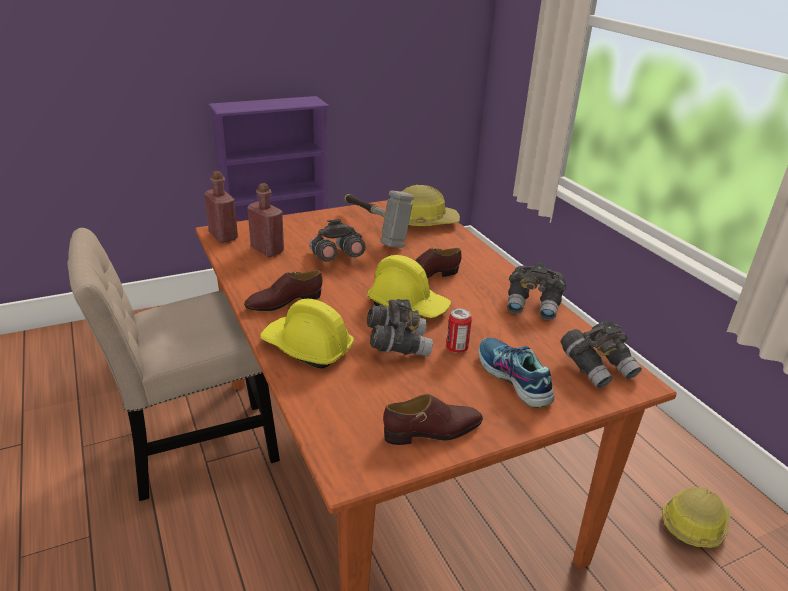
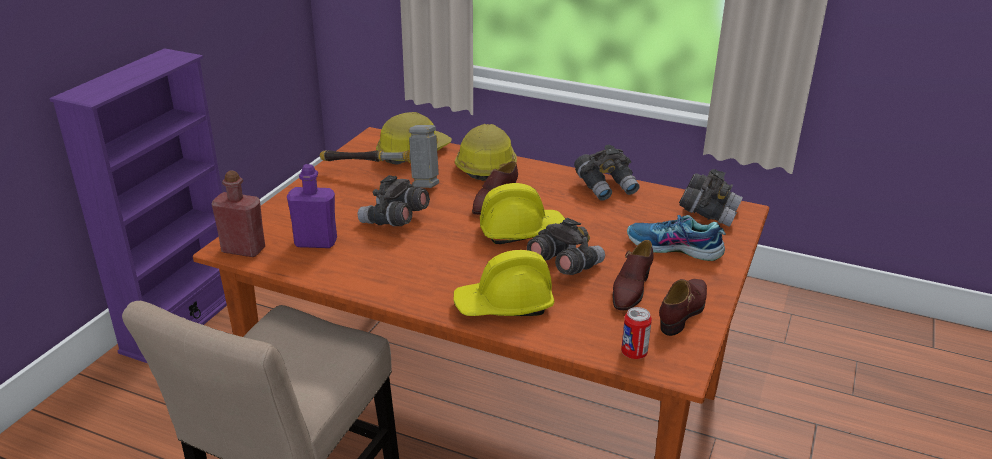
camera: 40 degrees left, 0 degrees up
(267, 250) = (316, 242): red bottle -> purple bottle
(284, 302) = (418, 280): brown shoe -> brown shoe (630, 289)
(456, 348) = (608, 246): can -> can (634, 353)
(694, 523) = (743, 323): hard hat -> hard hat (486, 165)

